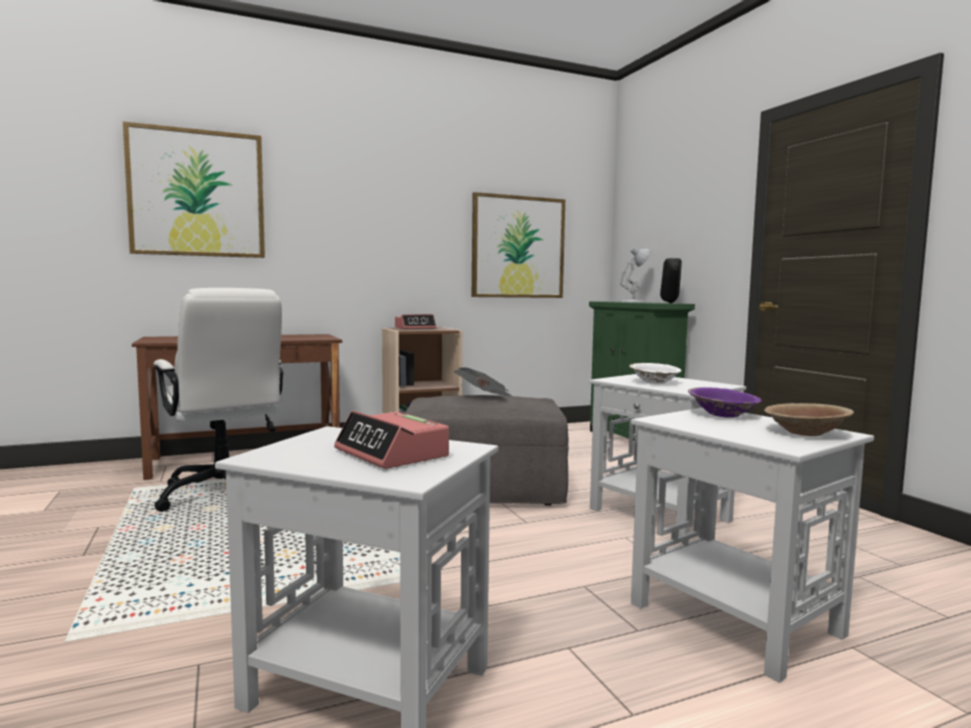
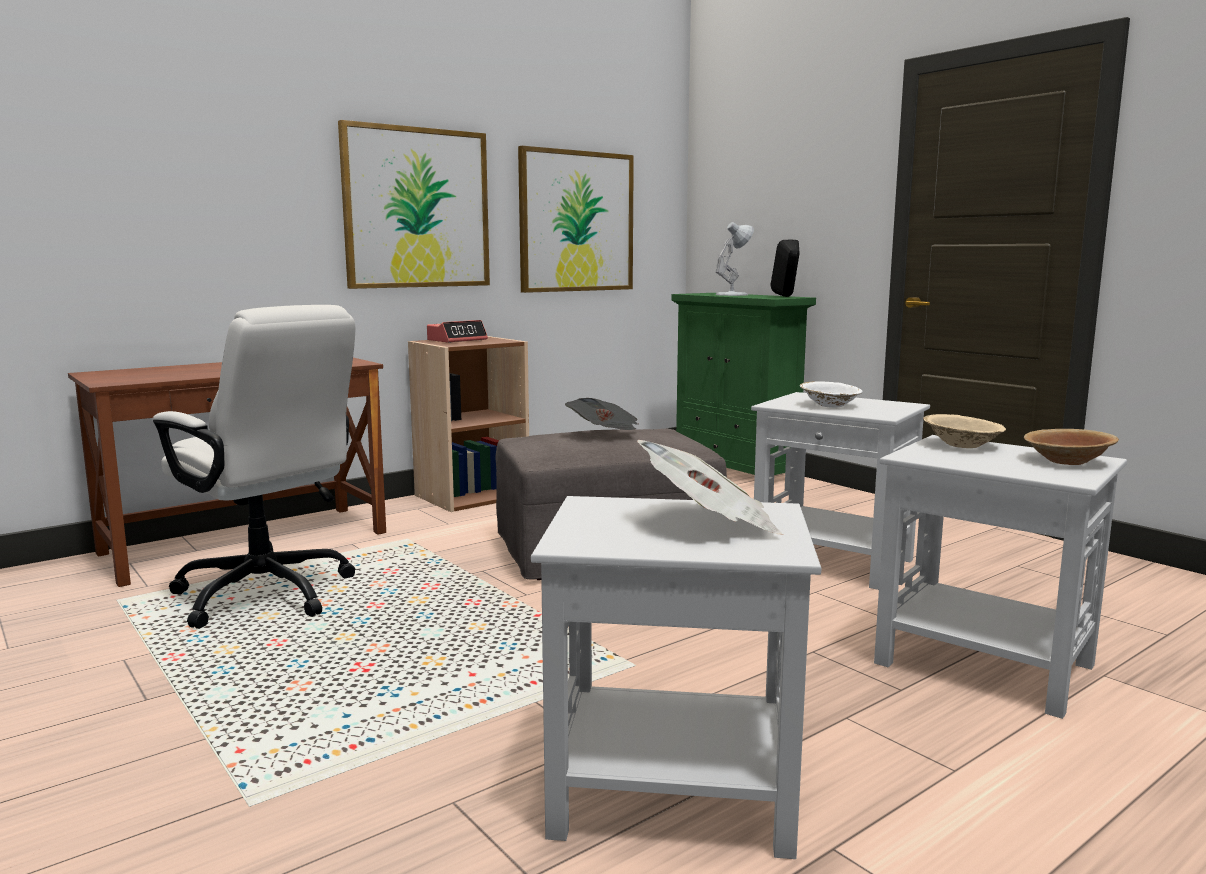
camera: 15 degrees left, 5 degrees up
(197, 193) = (135, 149): picture -> picture (417, 208)
(392, 453) = (711, 524): alarm clock -> newspaper
(723, 415) = (962, 445): purple bowl -> beige bowl

